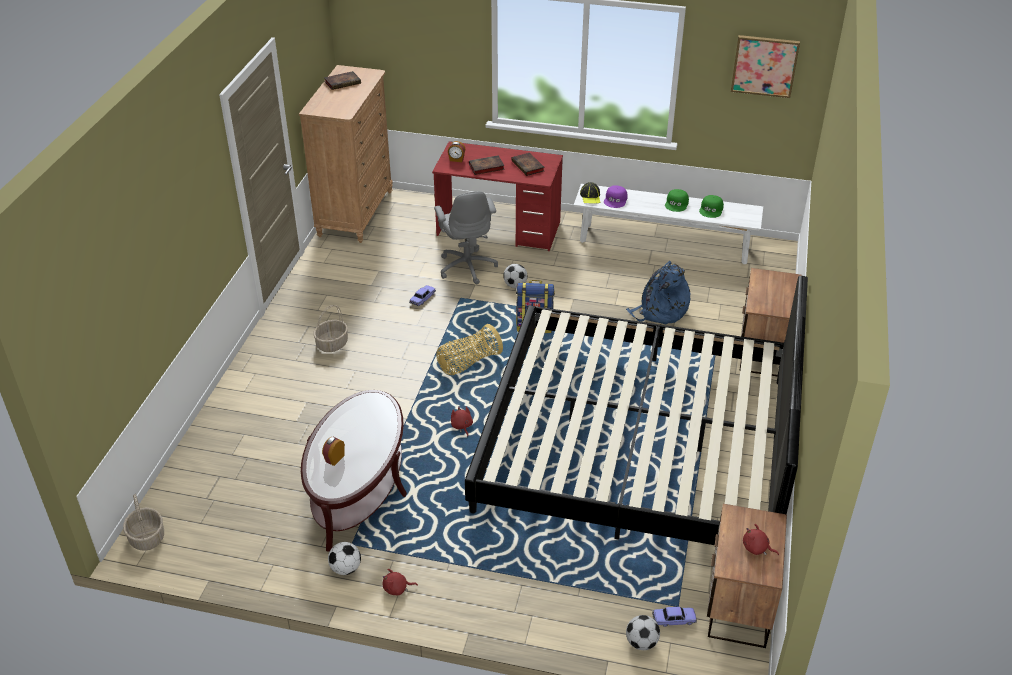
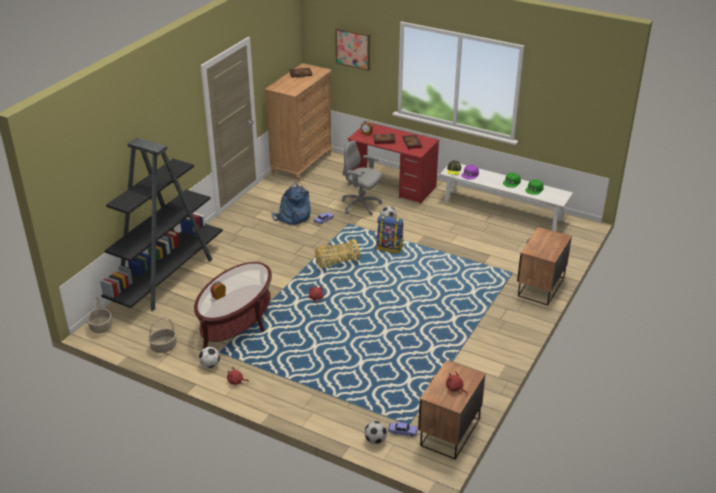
camera: 15 degrees right, 5 degrees down
(222, 432) = (167, 277): none -> black bookcase
(332, 344) = (254, 238): basket -> basket (164, 346)
(467, 266) = (361, 205): grey office chair -> grey office chair turned 120 degrees clockwise
(636, 443) = (426, 328): bed -> none
(660, 311) = (479, 251): blue backpack -> blue backpack (292, 217)
(764, 66) = (576, 92): picture -> picture (353, 48)

